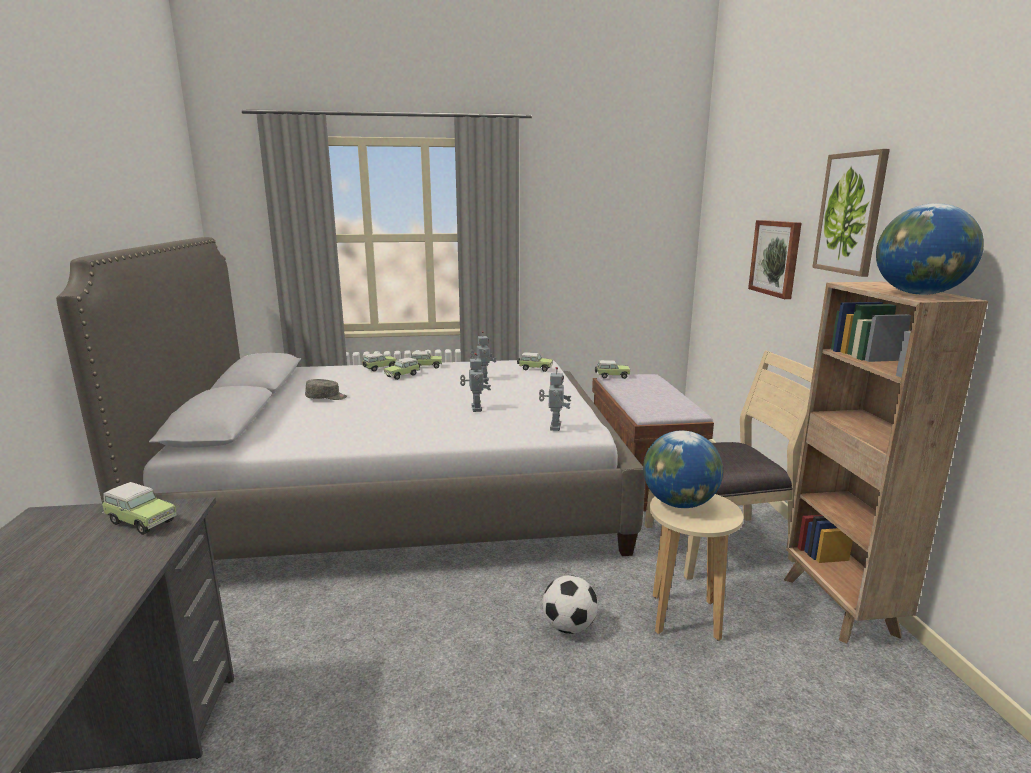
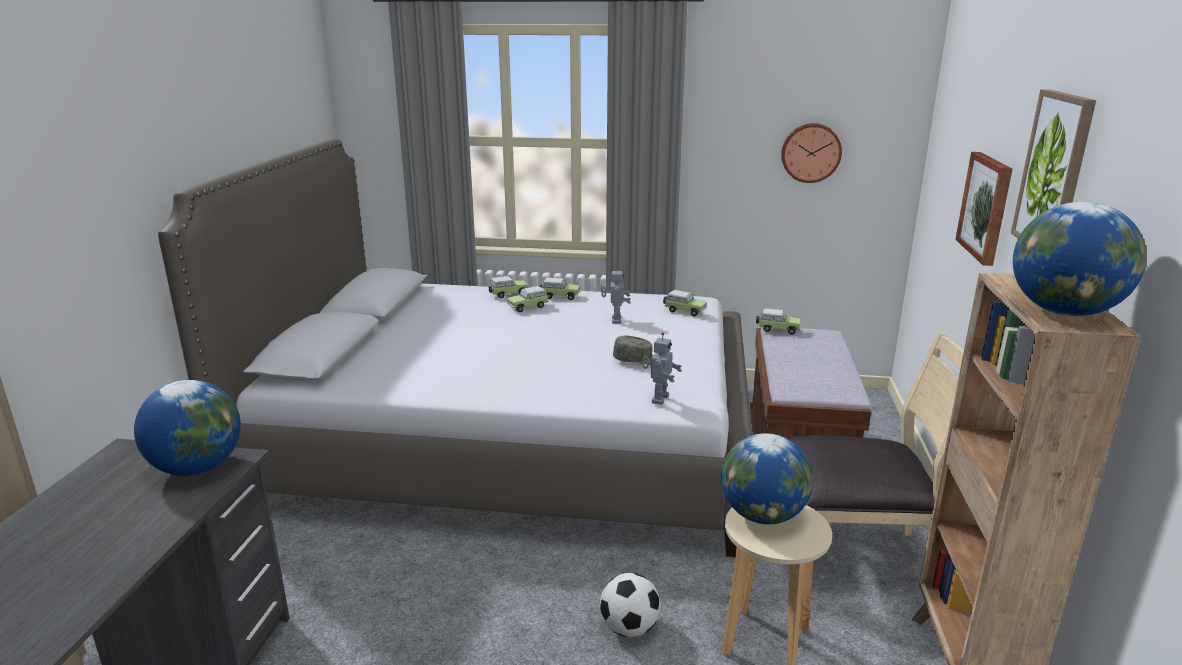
camera: 15 degrees right, 5 degrees up
(140, 521) = (197, 468): toy car -> globe
(326, 398) = (435, 330): grey cap -> grey cap (636, 360)
(475, 408) = (583, 363): toy robot -> none
(616, 240) = (810, 152): none -> wall clock

